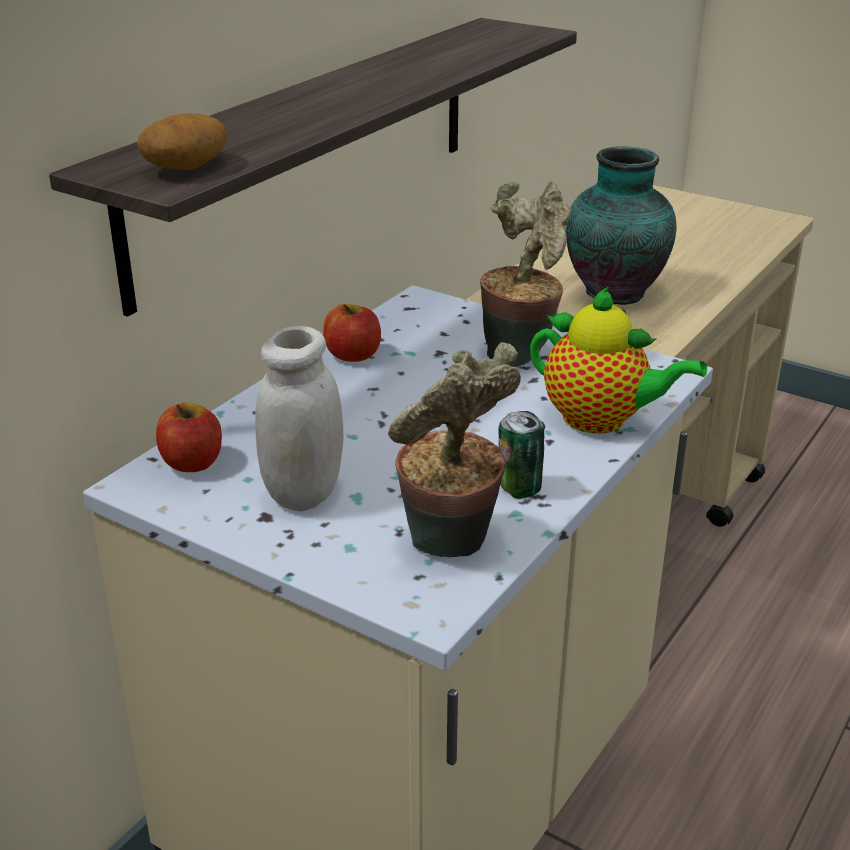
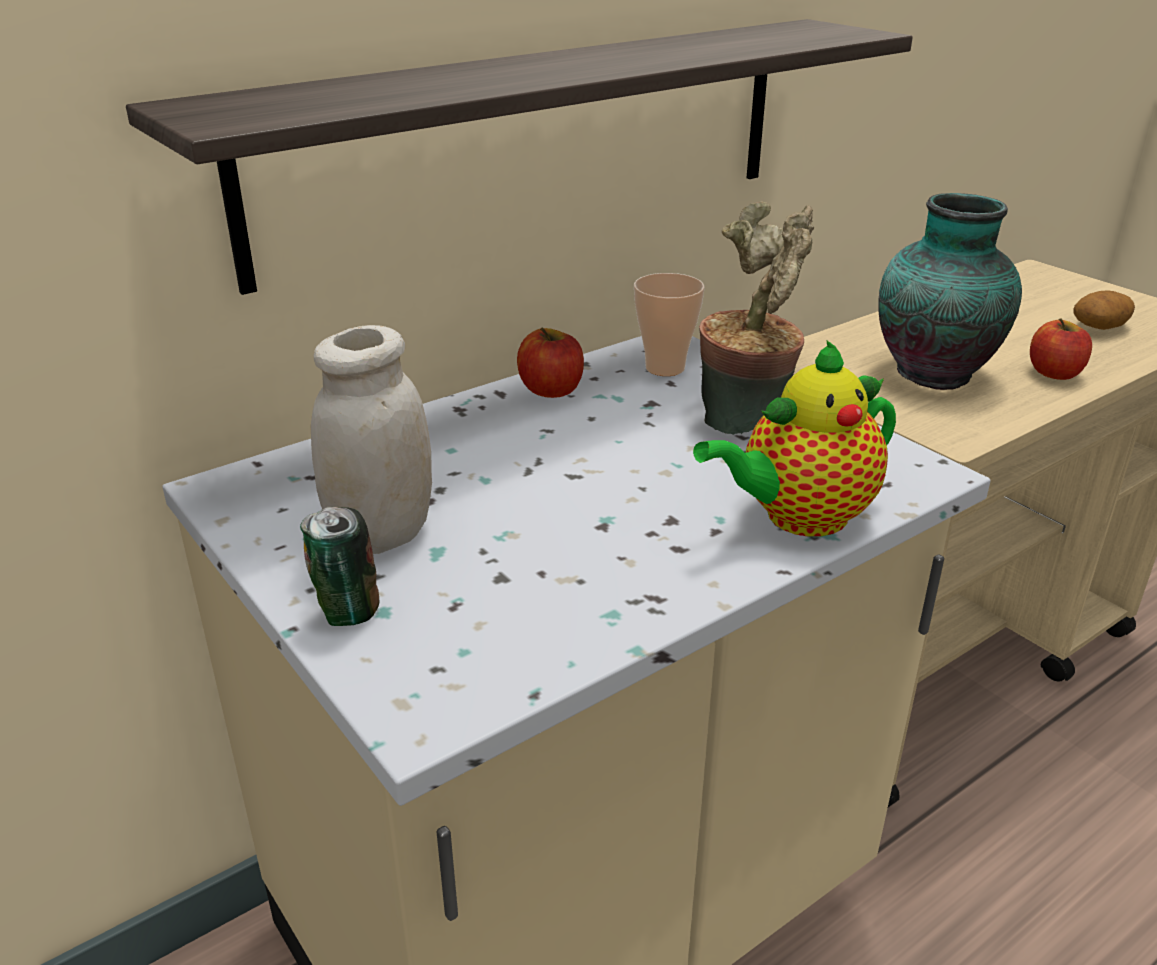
camera: 20 degrees right, 0 degrees up
(186, 167) = (269, 111): potato -> potato (1099, 327)
(192, 463) = (292, 476): apple -> apple (1054, 373)
(431, 321) = (665, 368): none -> cup
(452, 548) = (502, 641): potted plant -> none
(519, 489) = (637, 583): can -> can (346, 612)
(601, 420) = (799, 517): teapot -> teapot turned 105 degrees clockwise

